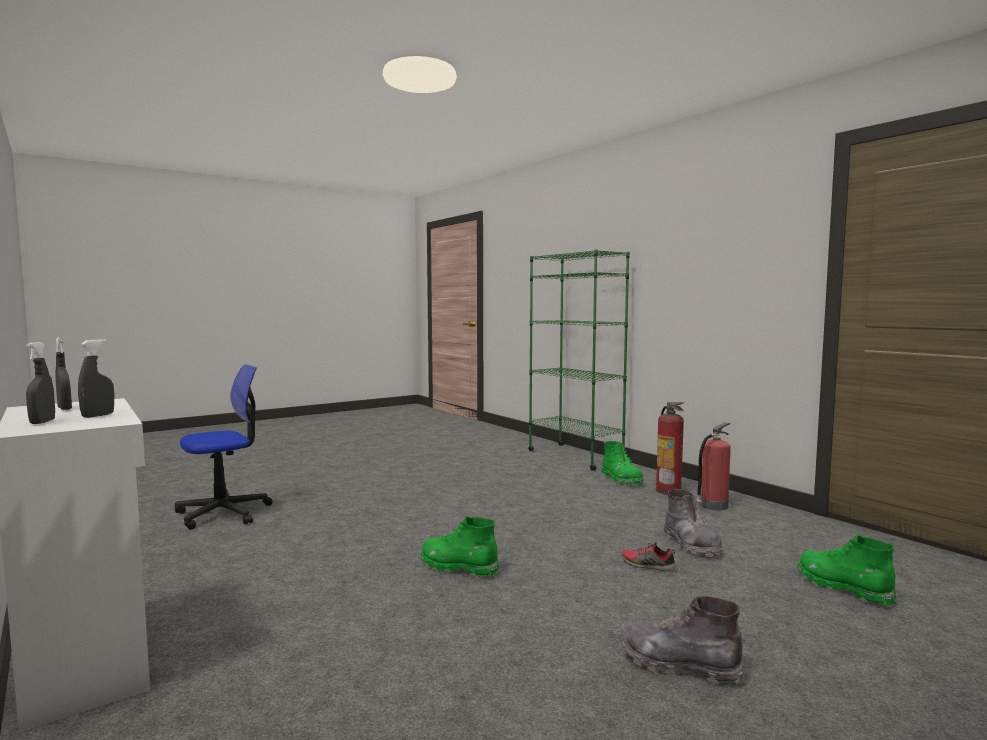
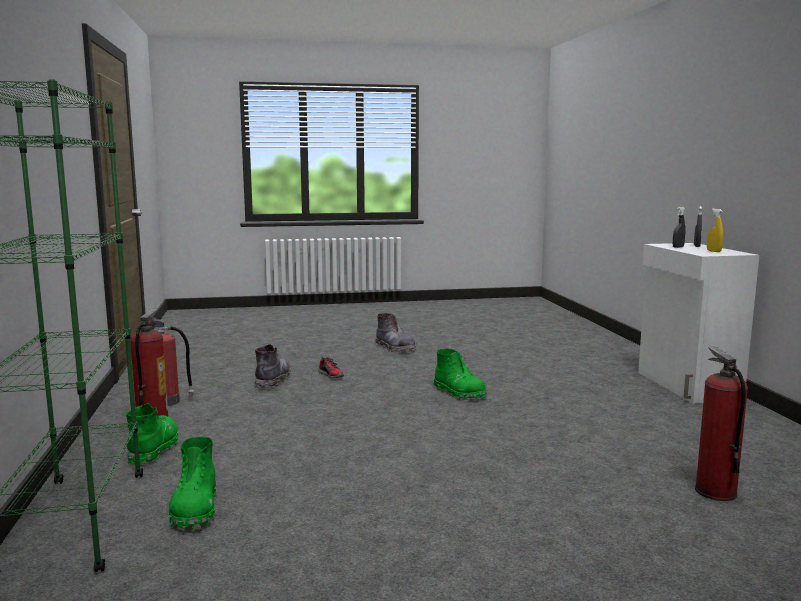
camera: 155 degrees left, 5 degrees up
(64, 408) = (713, 251): grey spray bottle -> yellow spray bottle
(223, 513) = (715, 491): office chair -> fire extinguisher
(843, 588) = (254, 353): green boot -> green boot (195, 509)

